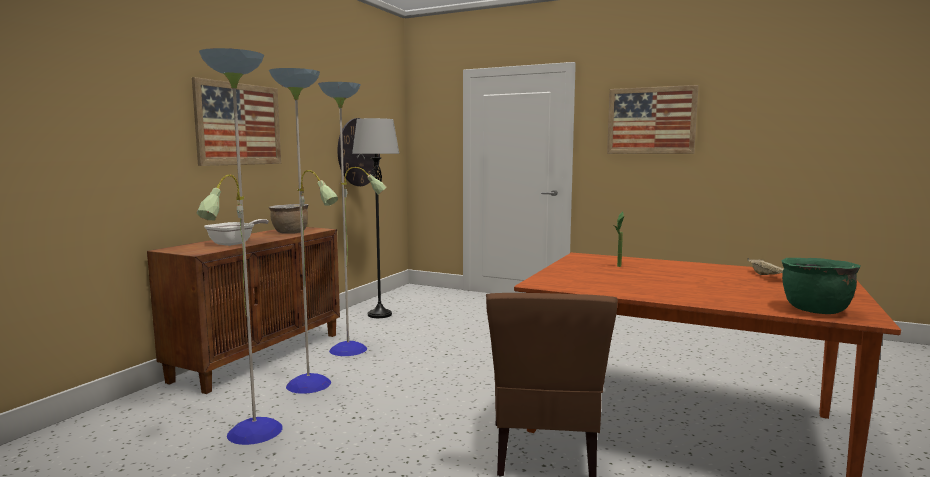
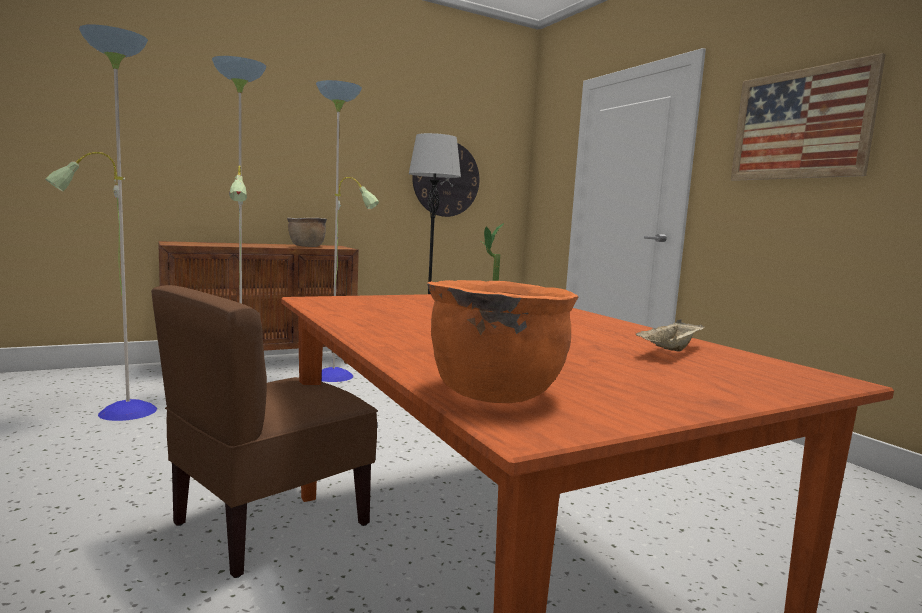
camera: 35 degrees right, 0 degrees up
(235, 243) = (230, 245): frying pan -> none
(239, 124) = (277, 135): picture -> none
(814, 310) = (494, 392): green cooking pot -> orange cooking pot

